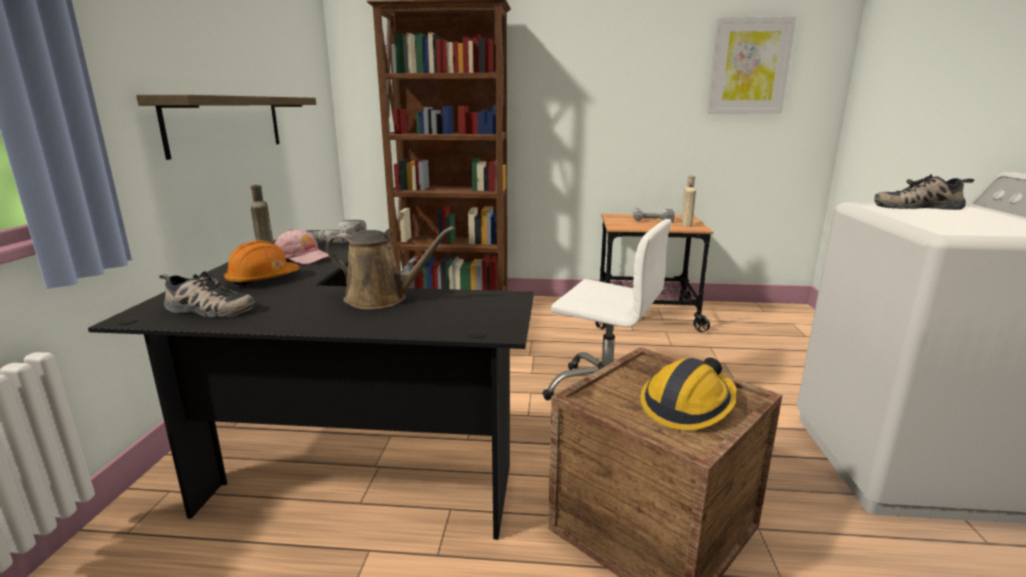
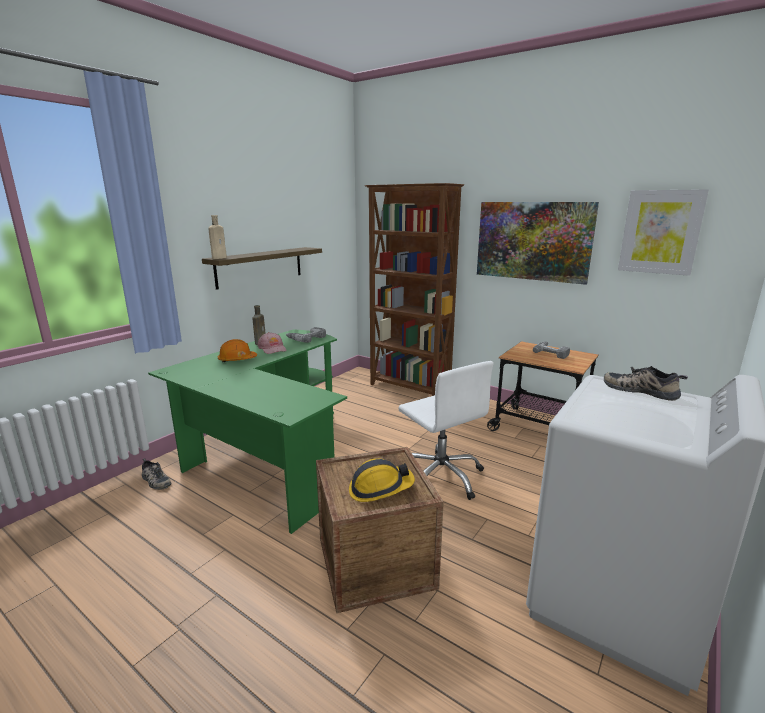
camera: 30 degrees right, 0 degrees up
(207, 310) = (195, 373): shoe -> shoe (155, 481)
(335, 440) = (267, 456): black desk -> green desk
(382, 299) = (268, 383): brown watering can -> none
(606, 84) = (533, 241): none -> picture
(686, 224) = (572, 362): beige bottle -> beige bottle (220, 258)

